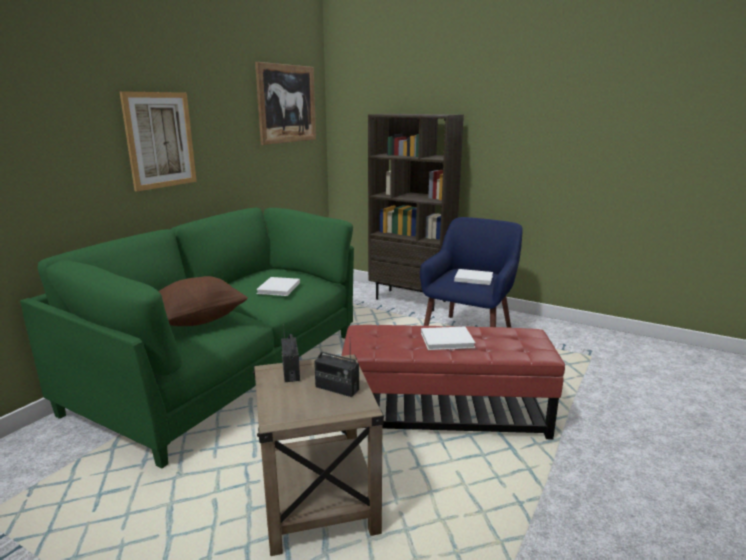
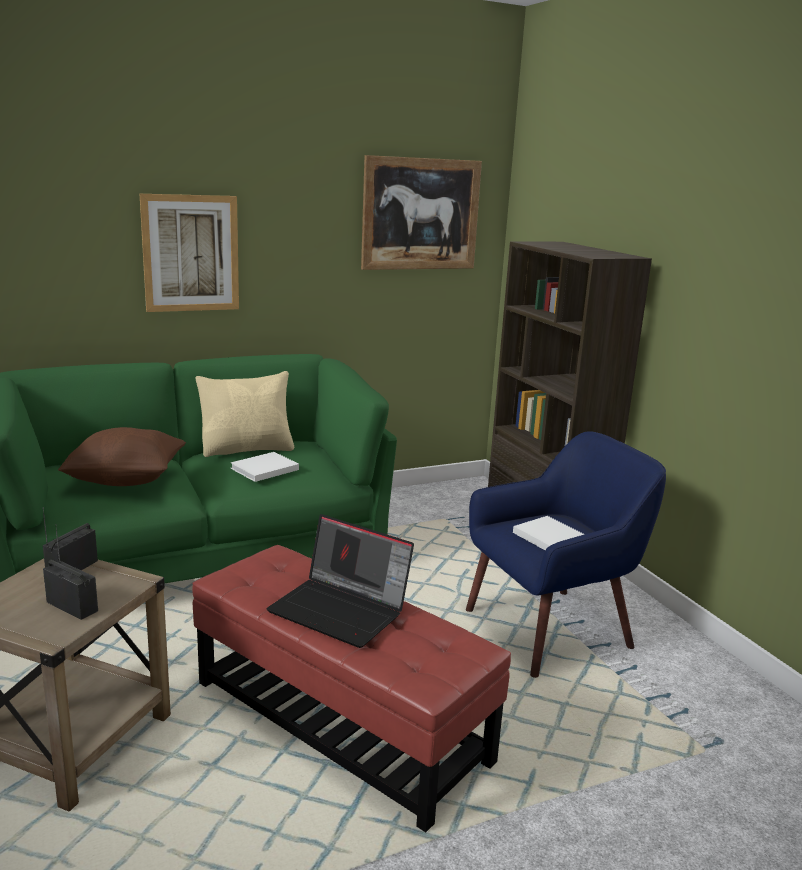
camera: 35 degrees right, 0 degrees up
(243, 282) = (247, 449): none -> beige pillow
(337, 388) = (72, 606): radio -> radio turned 150 degrees clockwise
(448, 340) = (341, 610): white book -> laptop

